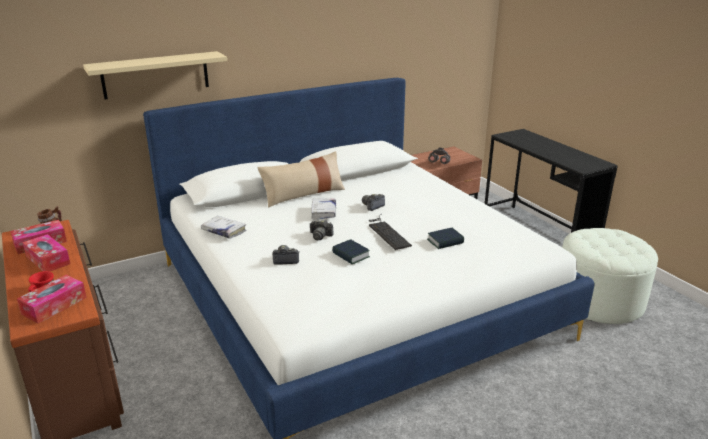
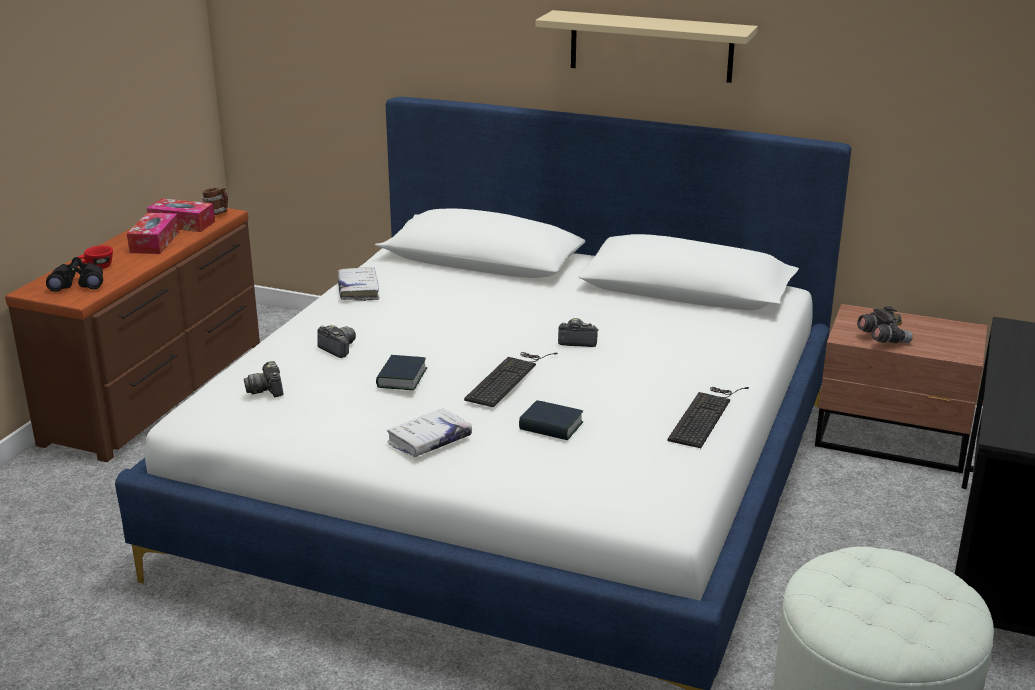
camera: 50 degrees right, 0 degrees up
(54, 305) = (78, 284): tissue box -> black binoculars
(155, 75) = (422, 47): beige shelf -> beige shelf (651, 46)
(303, 194) = (534, 289): beige pillow -> none
(320, 236) = (430, 342): camera -> camera (267, 389)
(323, 212) = (500, 319): white book -> white book (429, 441)
(477, 209) = (705, 415): none -> keyboard

